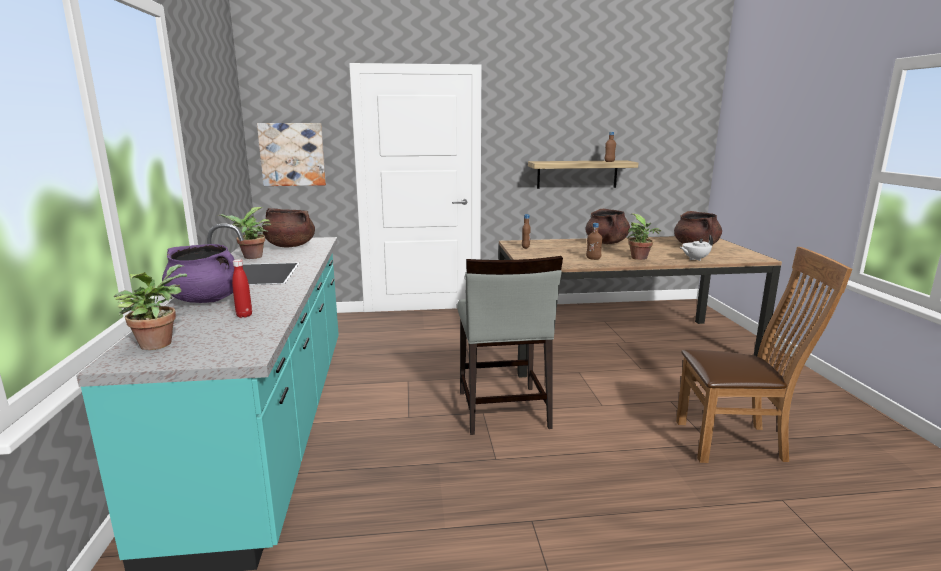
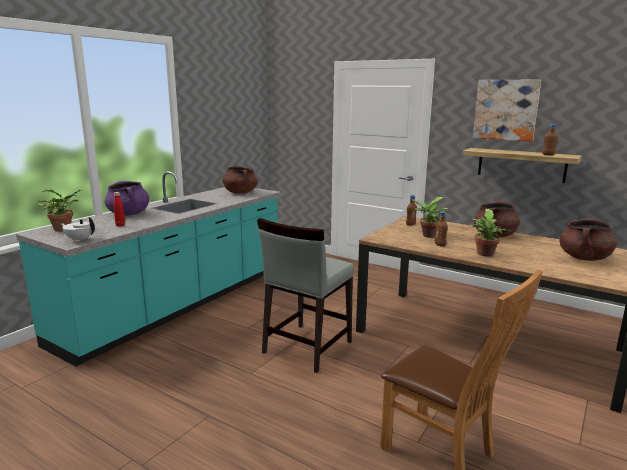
camera: 40 degrees right, 0 degrees up
(250, 257) = (204, 196): potted plant -> potted plant (427, 236)
(292, 154) = (295, 129): picture -> picture (506, 110)
(694, 259) = (541, 268): white teapot -> white teapot (80, 240)

